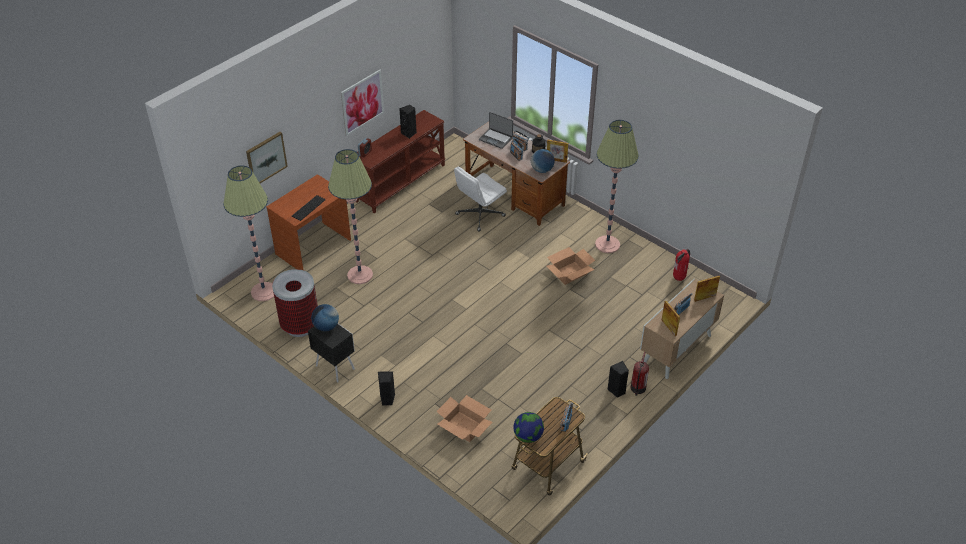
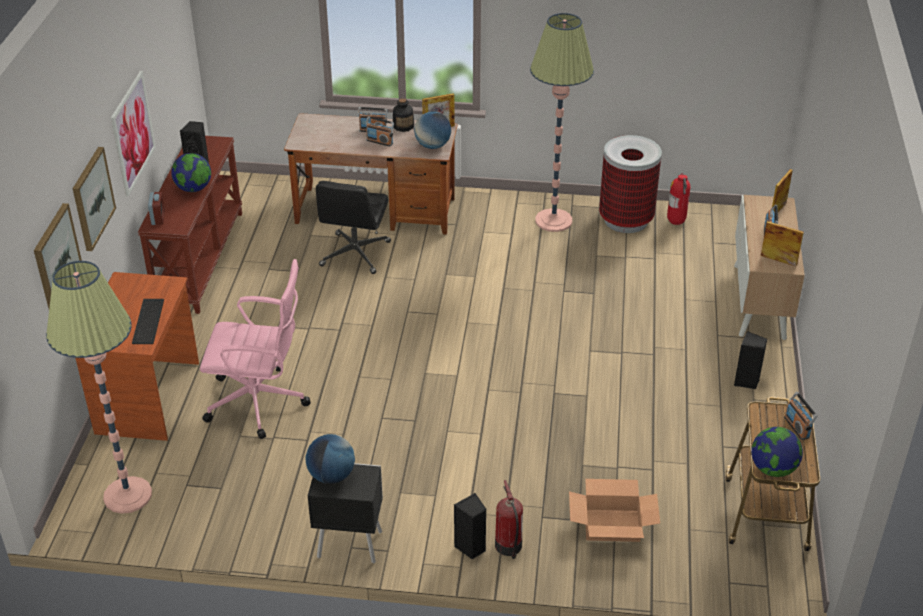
camera: 35 degrees left, 5 degrees down
(300, 325) = (235, 513): trash can -> trash can (626, 220)
(310, 132) = (92, 198): none -> picture
(360, 275) = (260, 402): floor lamp -> pink office chair
(396, 143) = (193, 188): none -> globe
(480, 215) = (355, 254): white office chair -> black office chair
(496, 139) = (331, 132): laptop -> none
(569, 273) = (543, 272): cardboard box -> none
(638, 388) = (766, 367): fire extinguisher -> fire extinguisher (509, 546)

